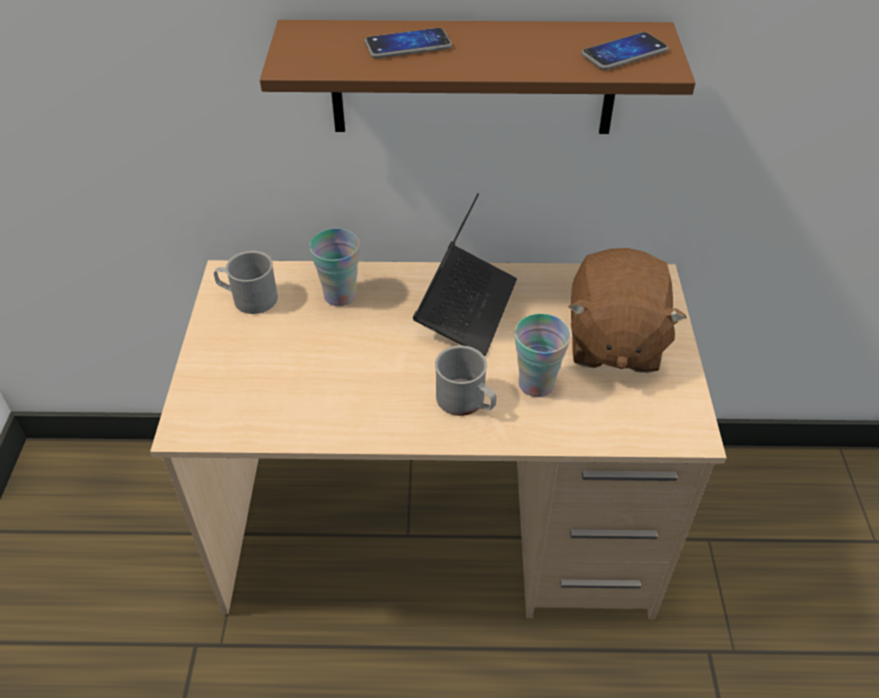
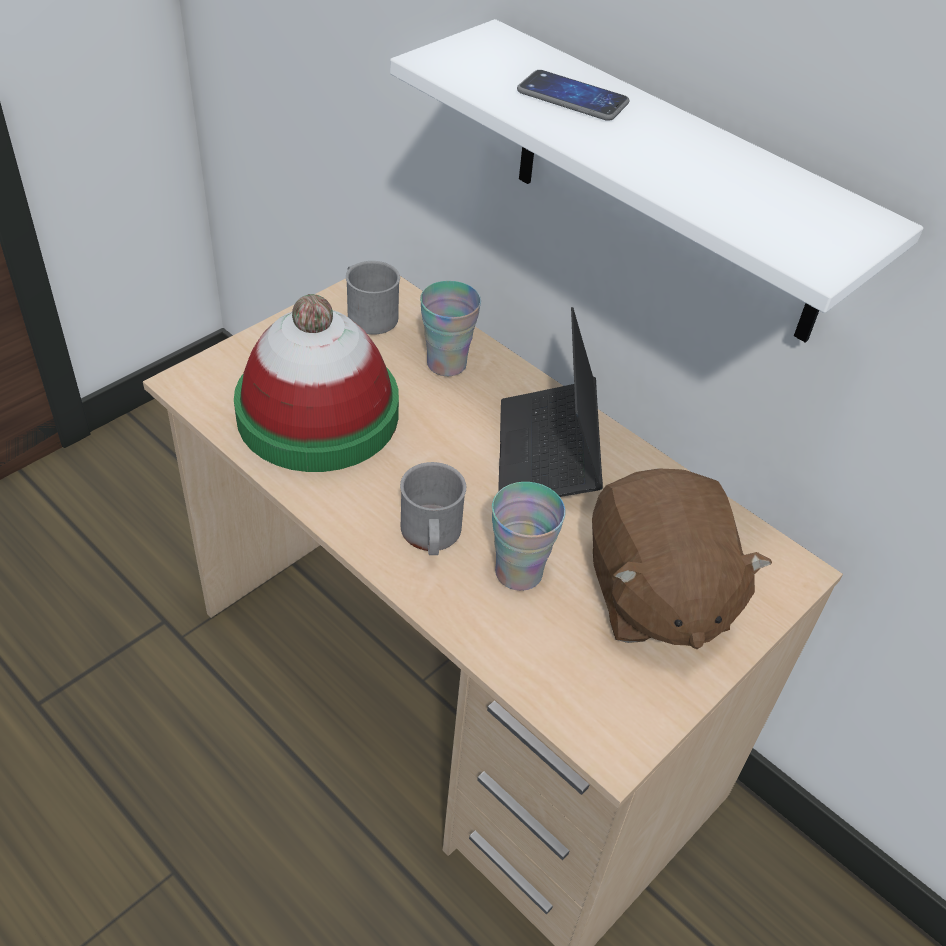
camera: 40 degrees right, 0 degrees up
(302, 383) = (318, 414): none -> hat
(466, 308) = (547, 455): laptop -> laptop turned 120 degrees clockwise
(473, 78) = (669, 185): brown shelf -> white shelf
(613, 342) = (655, 595): brown plush toy -> brown plush toy turned 60 degrees counterclockwise
(624, 53) = (795, 223): phone -> none

